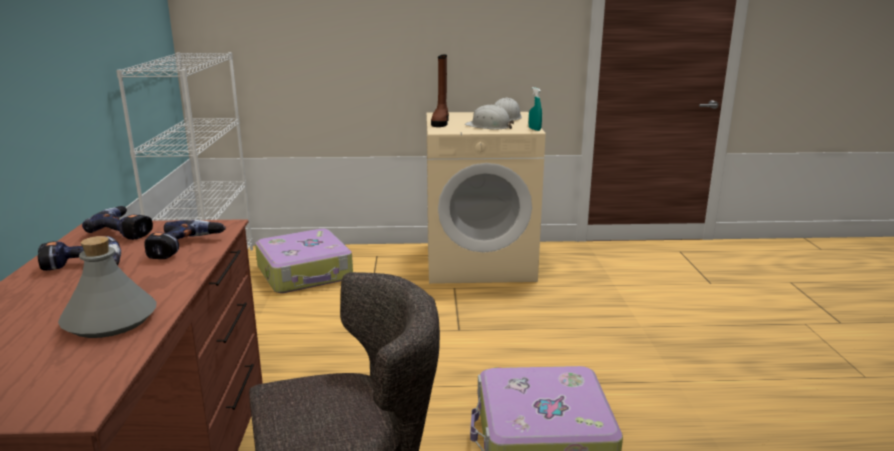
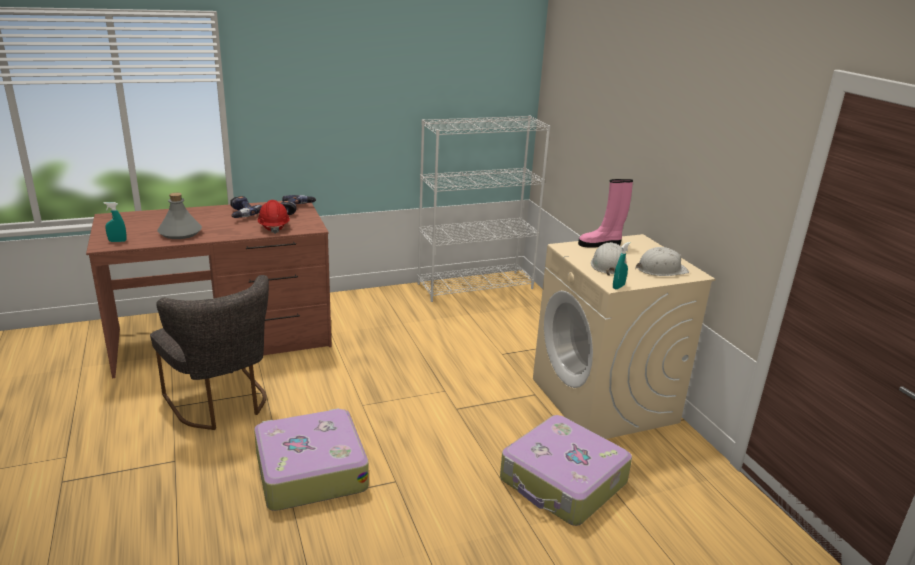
camera: 70 degrees right, 5 degrees up
(68, 389) = (117, 241): none -> turquoise spray bottle
(185, 248) = (274, 227): power drill -> red hard hat
(305, 273) = (508, 320): suitcase -> suitcase (563, 482)
(440, 122) = (601, 244): brown boot -> pink boot

